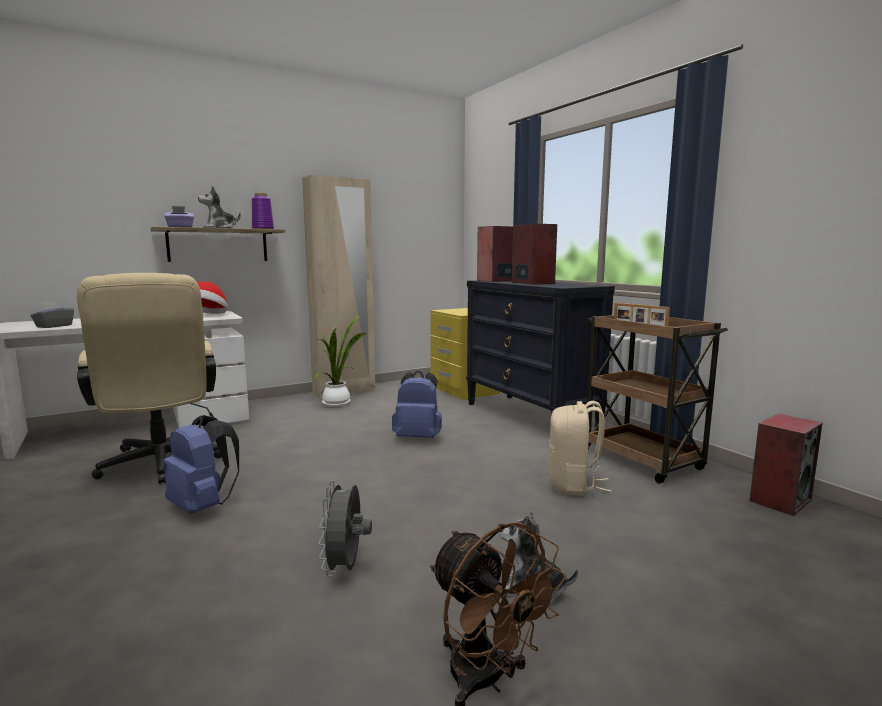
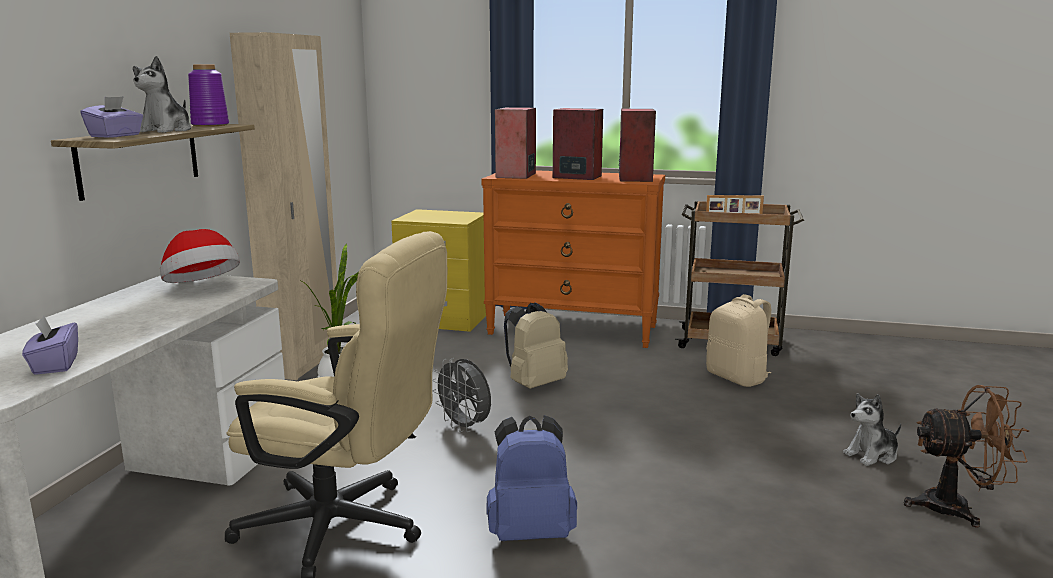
camera: 45 degrees left, 5 degrees up
(54, 326) = (55, 365): grey tissue box -> purple tissue box
(346, 568) = (763, 503): grey fan -> grey fan (465, 427)
(418, 437) = (534, 384): blue backpack -> beige backpack
(530, 416) = (573, 330): black dresser -> orange dresser
(779, 500) = (845, 342): speaker -> speaker (634, 178)

